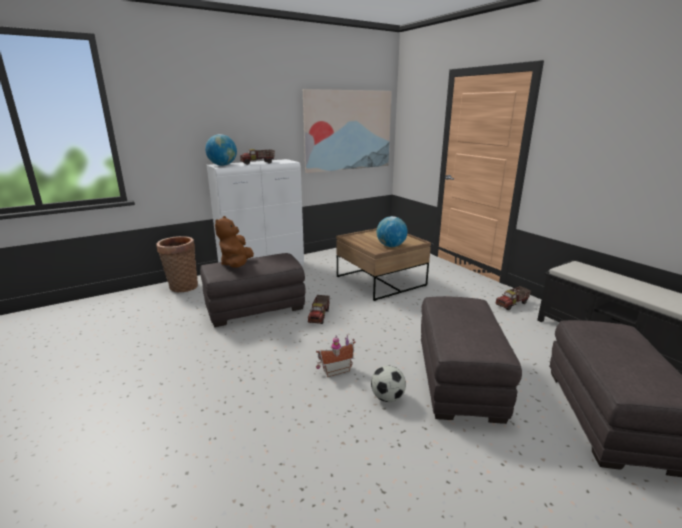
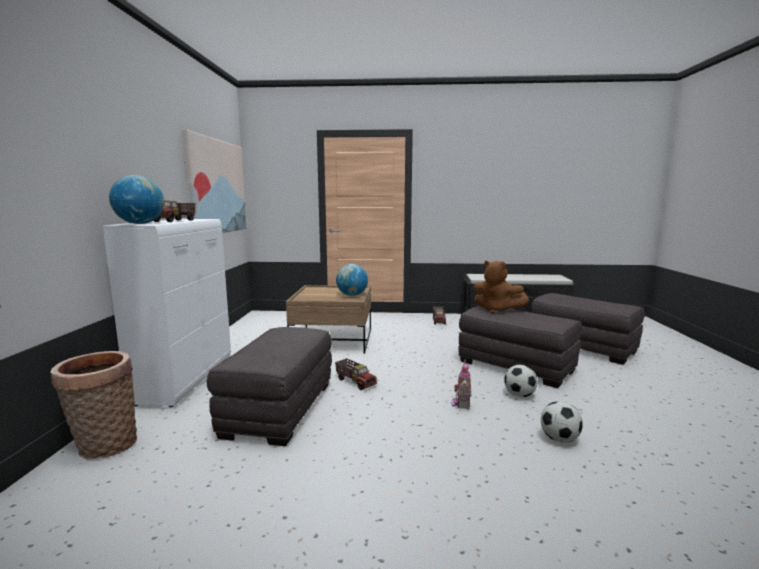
camera: 55 degrees left, 10 degrees down
(237, 264) = (263, 351): brown plush toy -> brown plush toy (497, 310)
(319, 440) = (559, 439): none -> football

